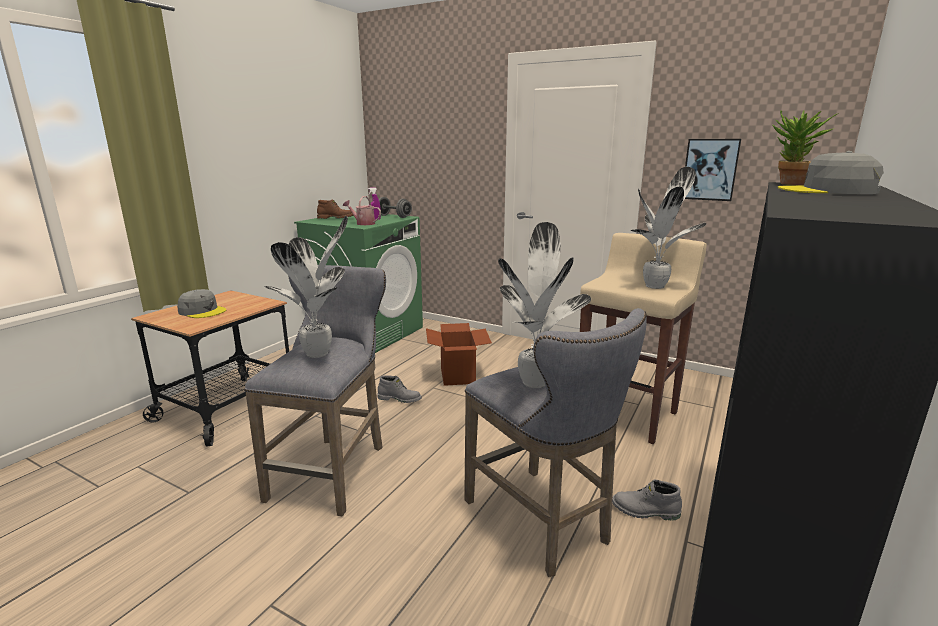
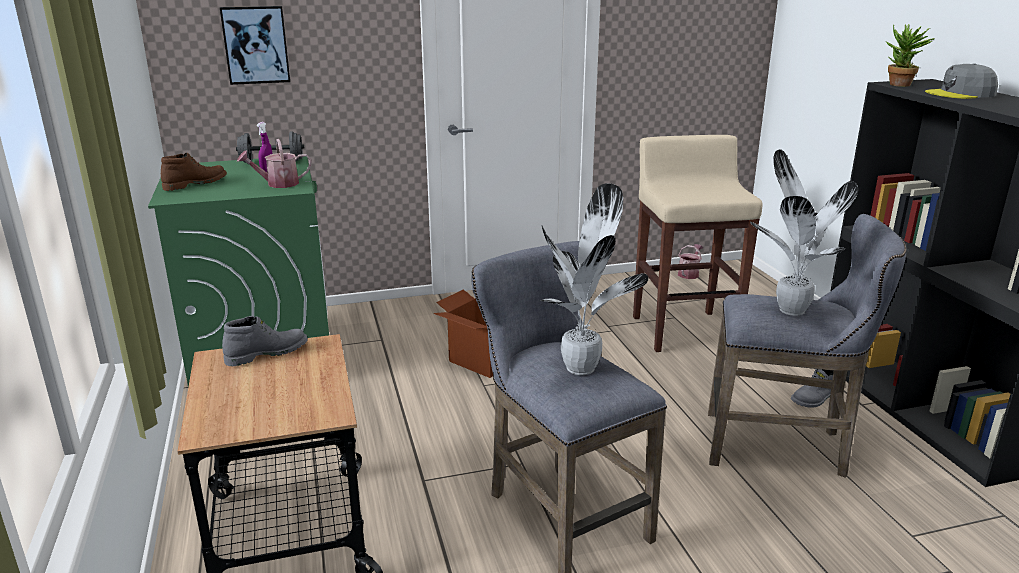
camera: 45 degrees left, 5 degrees up
(202, 311) = (264, 393): grey cap -> none
(400, 399) = (476, 414): grey boot -> grey boot (267, 353)
(656, 286) = (717, 188): potted plant -> none
(710, 169) = (664, 52): picture -> picture (256, 45)
(715, 382) = (689, 273): none -> watering can

